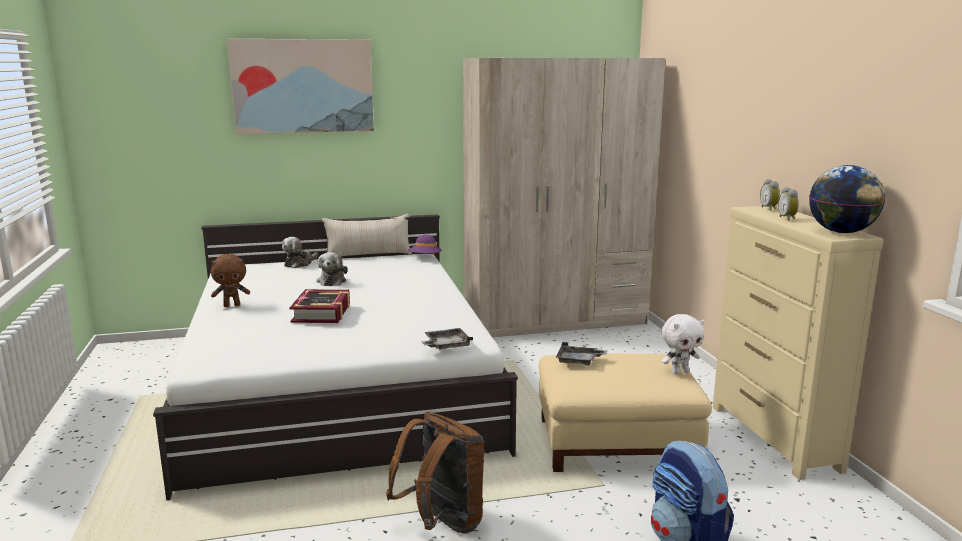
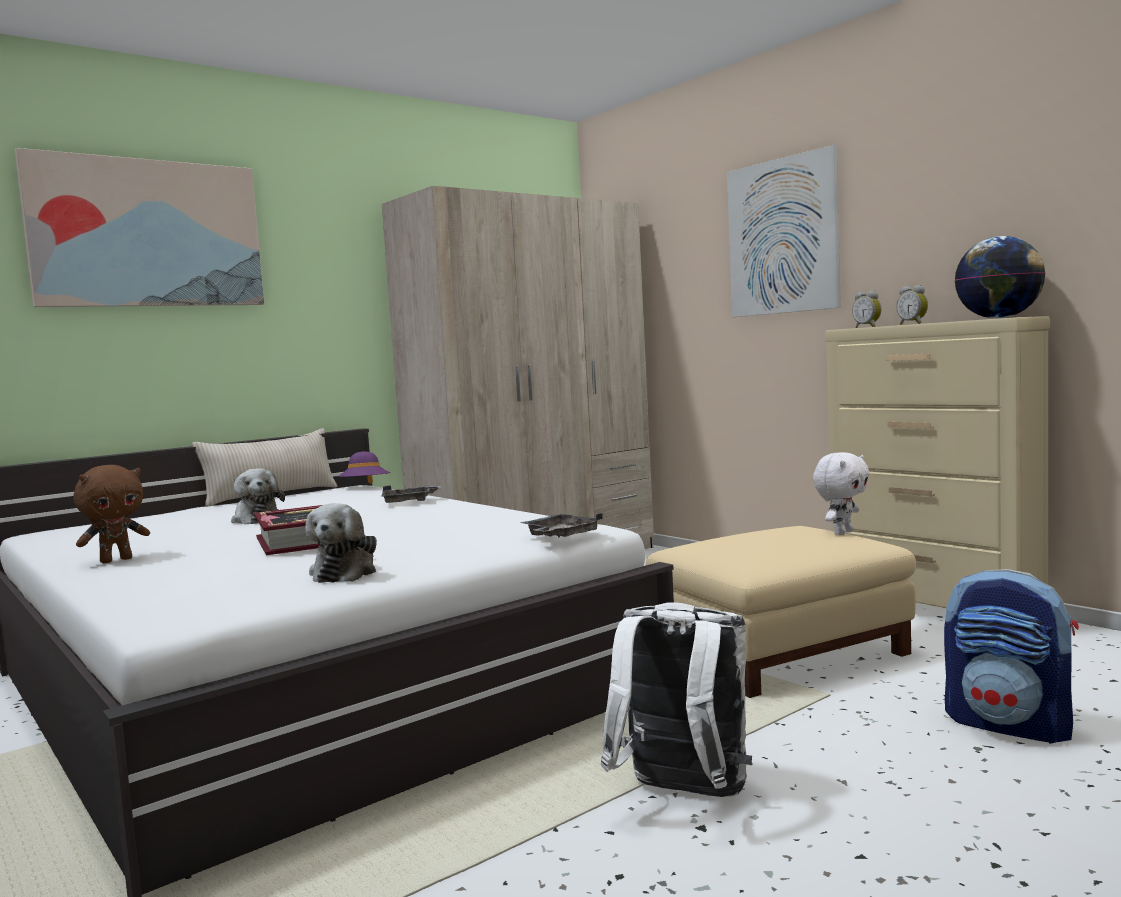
camera: 25 degrees left, 10 degrees down
(299, 263) = (168, 514): plush toy -> plush toy (345, 572)
(442, 523) = (683, 796): brown backpack -> white backpack
(579, 361) = (717, 542): grey tray -> grey tray (409, 502)
(744, 112) = (782, 236): none -> picture

